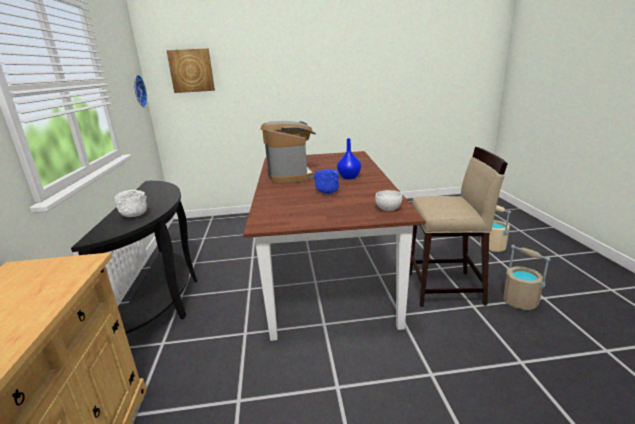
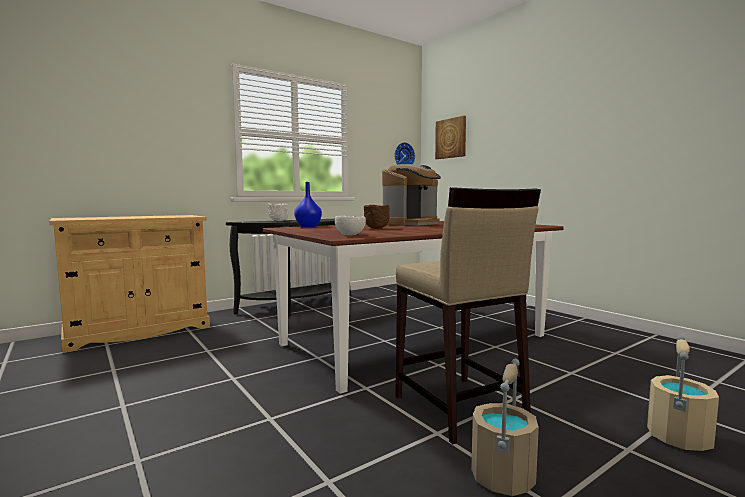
camera: 60 degrees right, 15 degrees down
(327, 192) = (377, 228): blue bowl -> brown bowl
(348, 177) = (436, 228): blue vase -> blue vase (308, 226)

